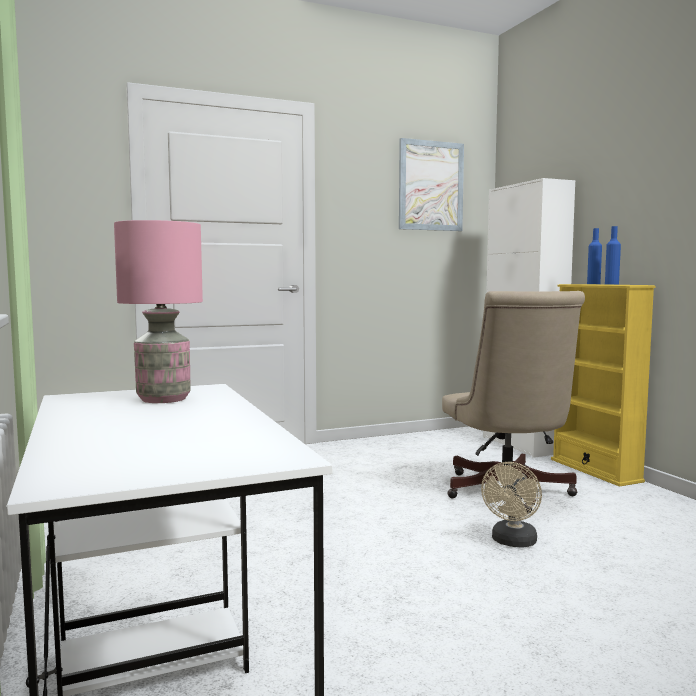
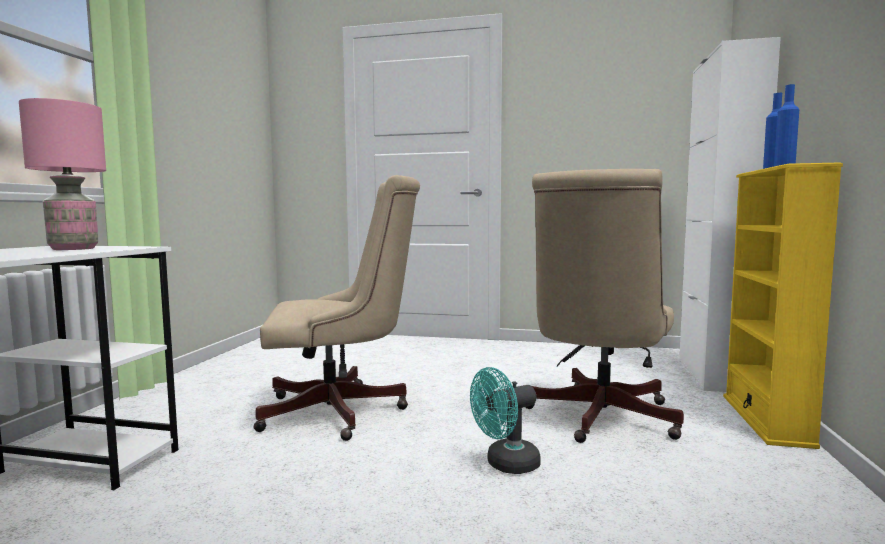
camera: 35 degrees right, 0 degrees up
(311, 540) = (342, 412): none -> beige office chair
(431, 186) = (636, 79): picture -> none
(512, 542) = (505, 465): beige fan -> turquoise fan

